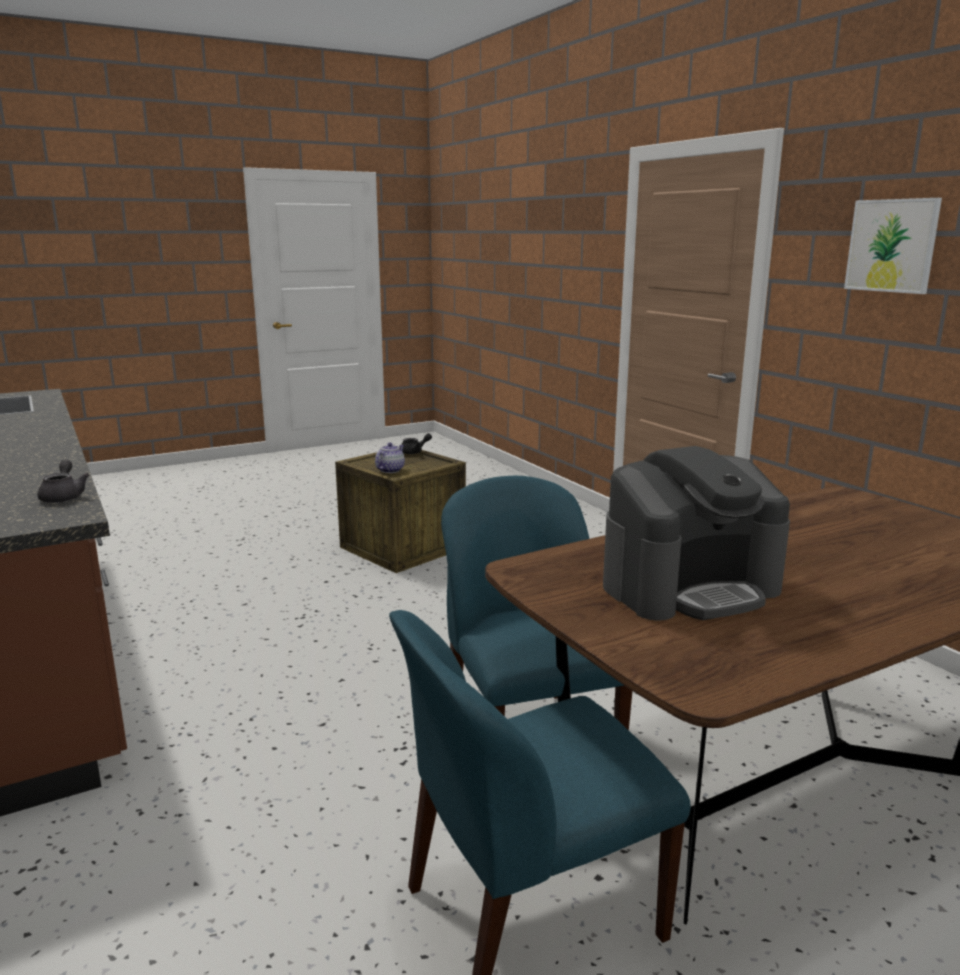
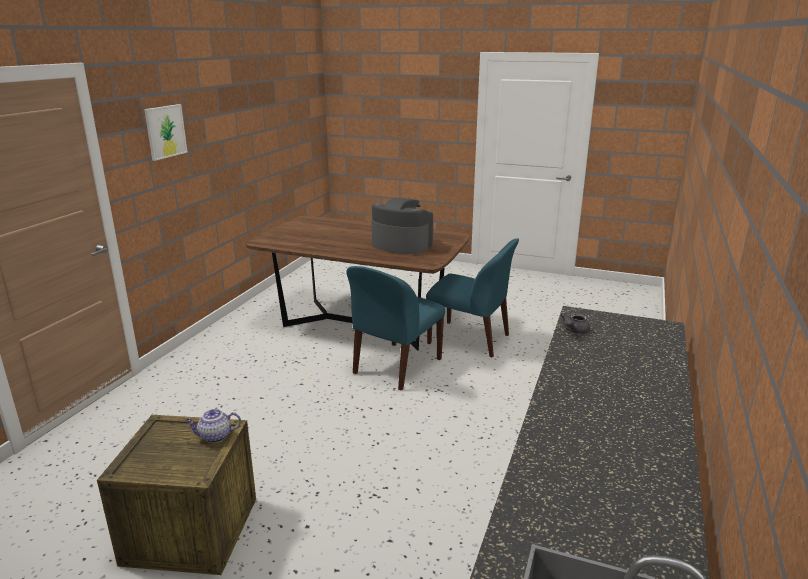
camera: 130 degrees left, 5 degrees up
(414, 452) = (130, 457): black teapot -> none

